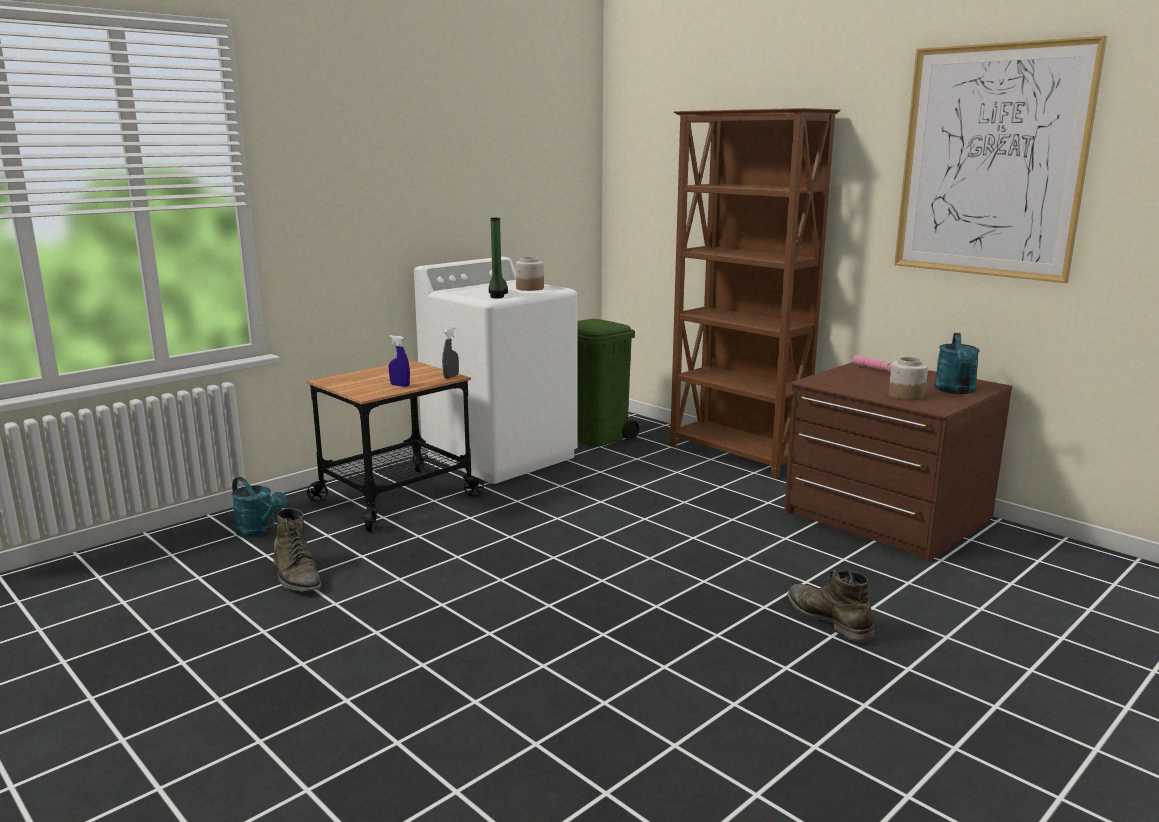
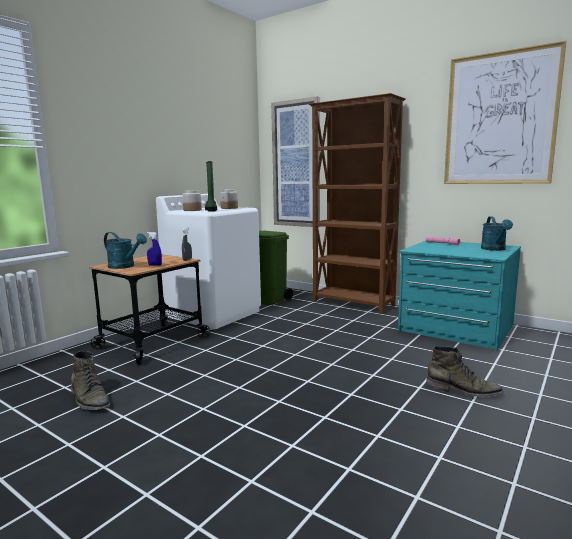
camera: 10 degrees left, 5 degrees down
(260, 532) = (59, 371): turquoise watering can -> turquoise watering can (125, 266)
(660, 205) = (296, 164): none -> picture
(828, 618) = (463, 390): green boot -> green boot turned 150 degrees clockwise
(885, 516) = (455, 328): brown dresser -> turquoise dresser
(905, 395) = (471, 252): jar -> jar (192, 210)

